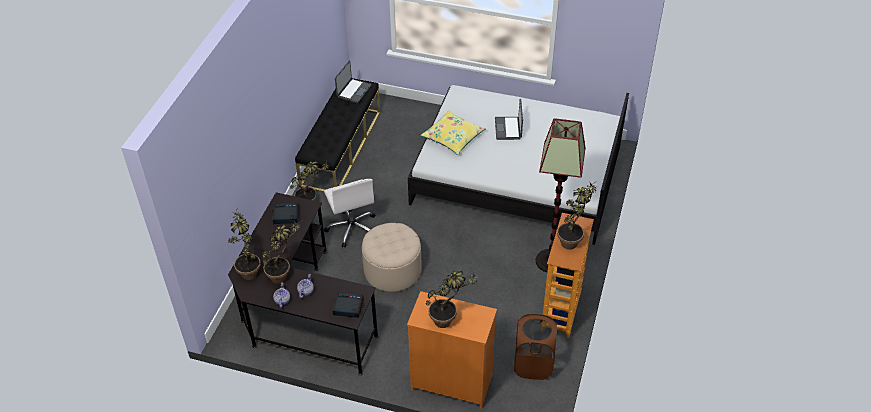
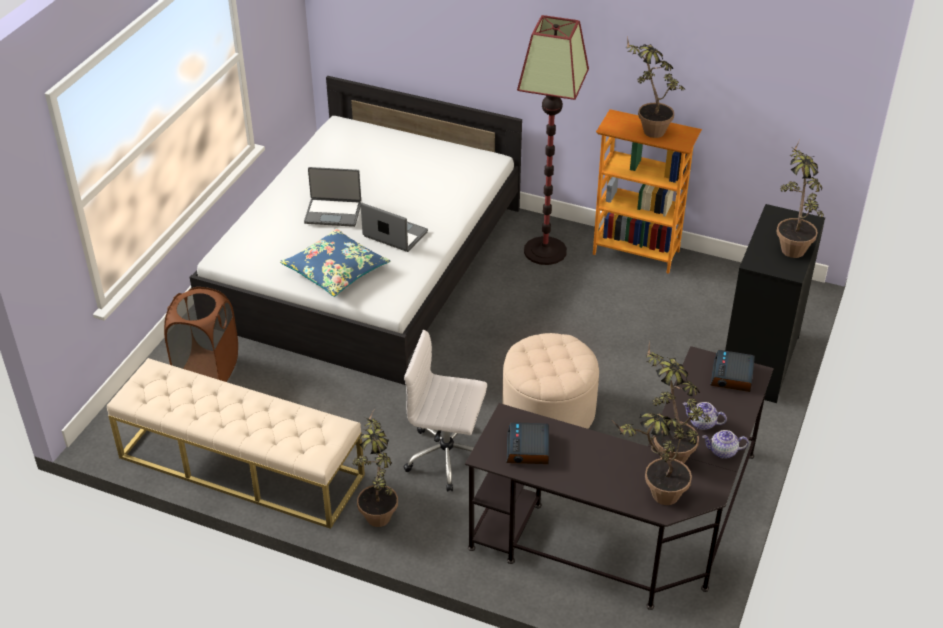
camera: 85 degrees left, 5 degrees down
(341, 148) = (240, 466): black bench -> beige bench
(352, 228) = (448, 456): white office chair -> white office chair turned 150 degrees counterclockwise
(353, 91) = (163, 388): laptop -> laptop (394, 235)
(452, 382) = (758, 361): orange dresser -> black dresser
(453, 137) = (336, 271): yellow pillow -> blue pillow
(533, 364) = (723, 285): brown laundry basket -> brown laundry basket (207, 370)

